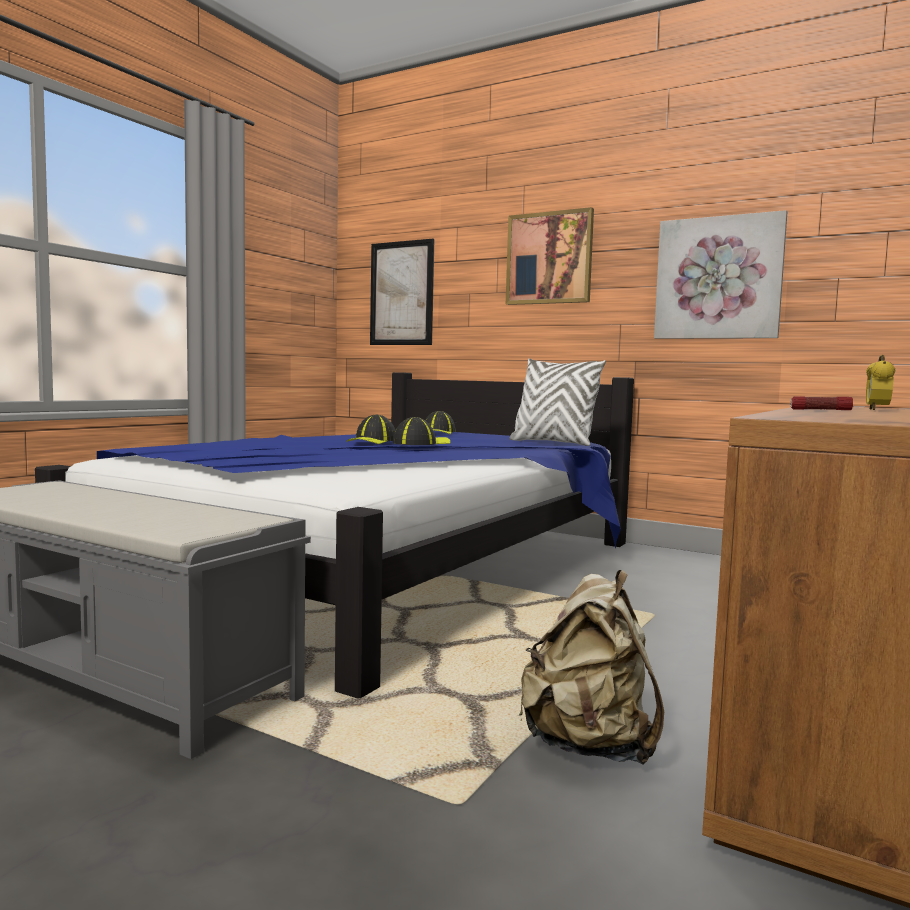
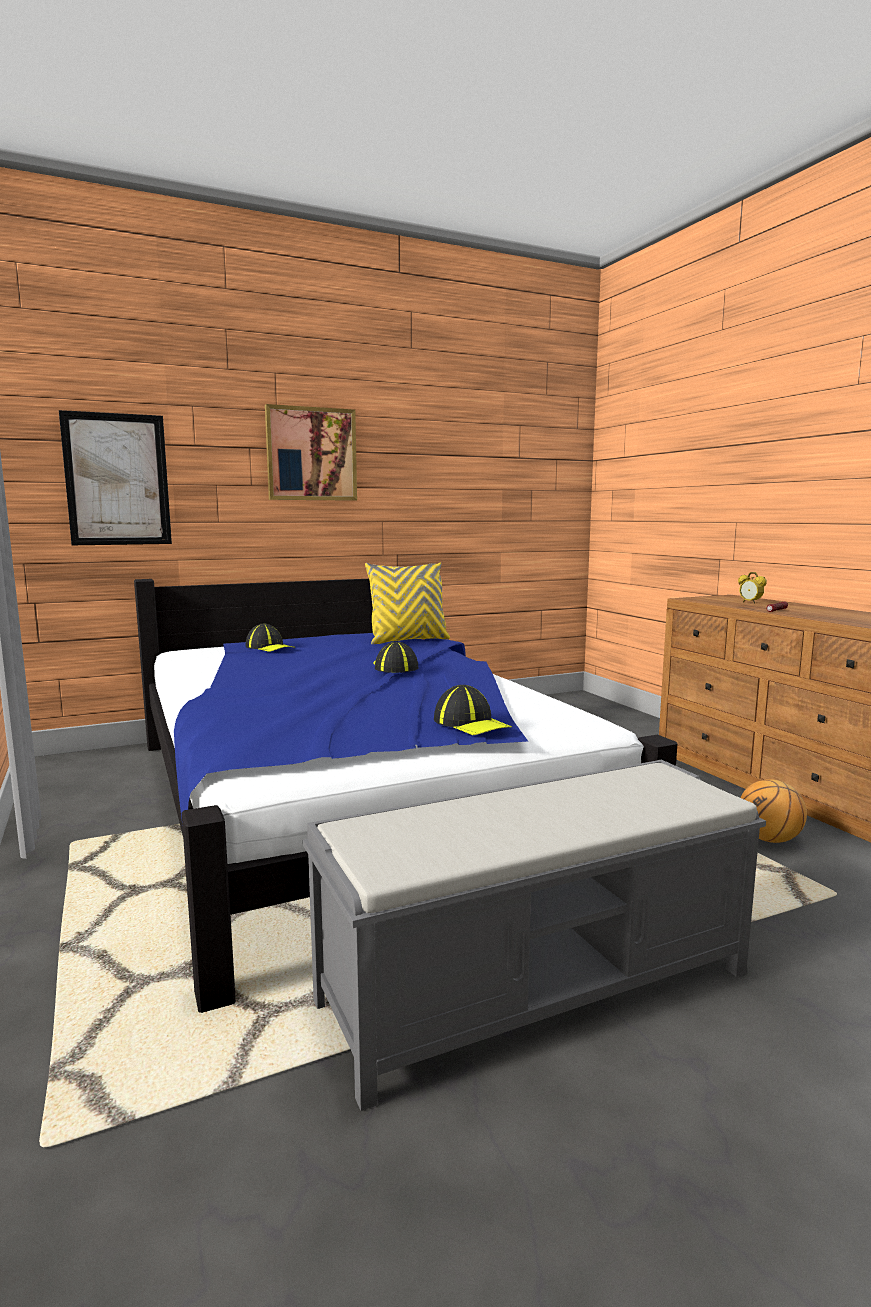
camera: 55 degrees left, 5 degrees up
(372, 441) = (348, 674): cap -> cap (471, 724)
(553, 443) = (408, 641): white pillow -> yellow pillow
(589, 746) = (769, 839): beige backpack -> basketball
(718, 278) = (459, 485): picture -> none

